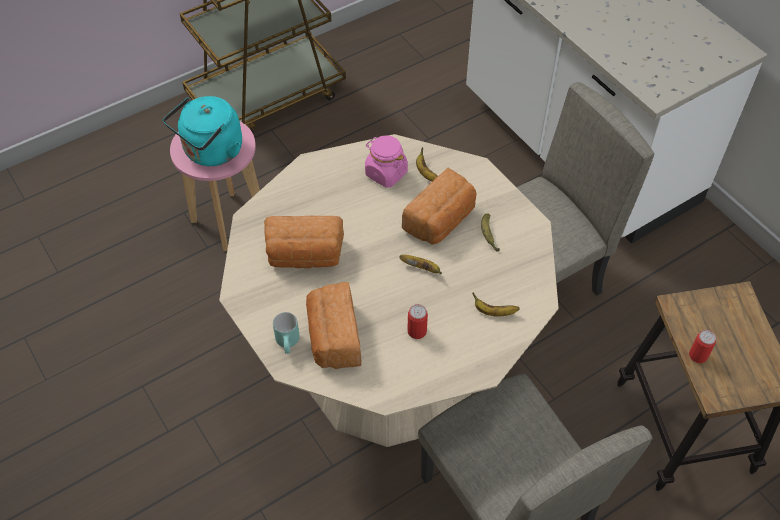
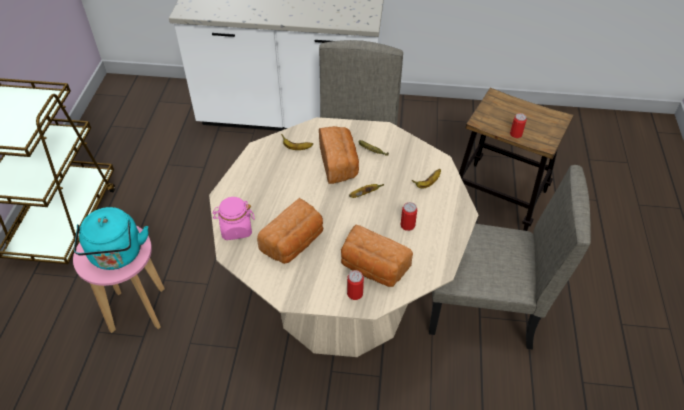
camera: 50 degrees left, 5 degrees down
(289, 343) = (355, 293): turquoise mug -> can
(386, 173) = (275, 165): pink jar -> pink jar (236, 229)

